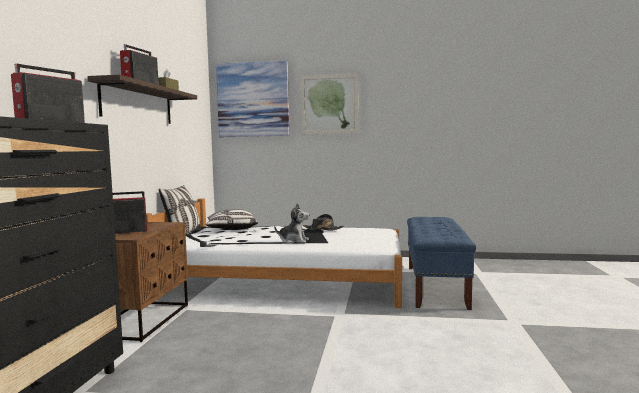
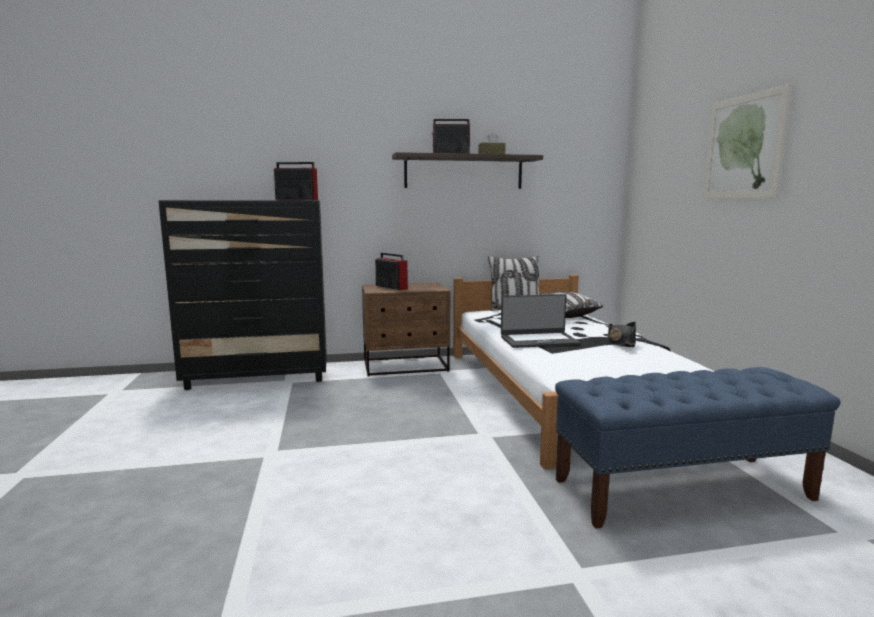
camera: 70 degrees right, 5 degrees up
(253, 99) = (662, 148): picture -> none
(293, 241) = (538, 340): plush toy -> laptop

